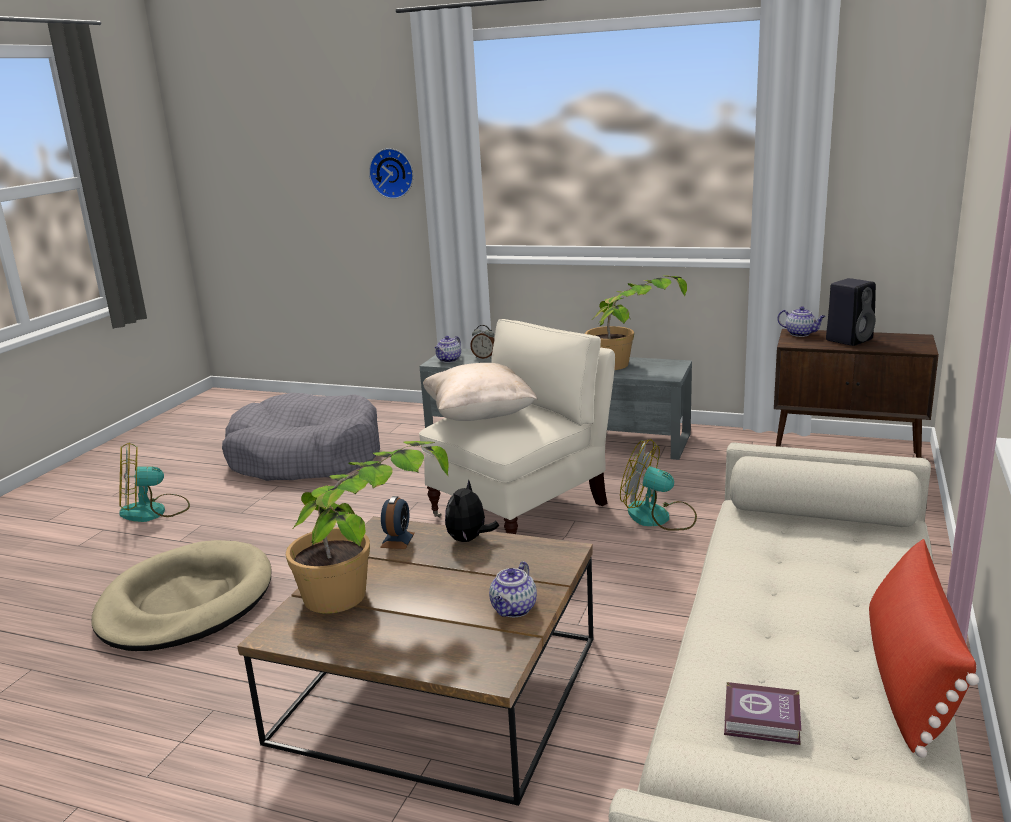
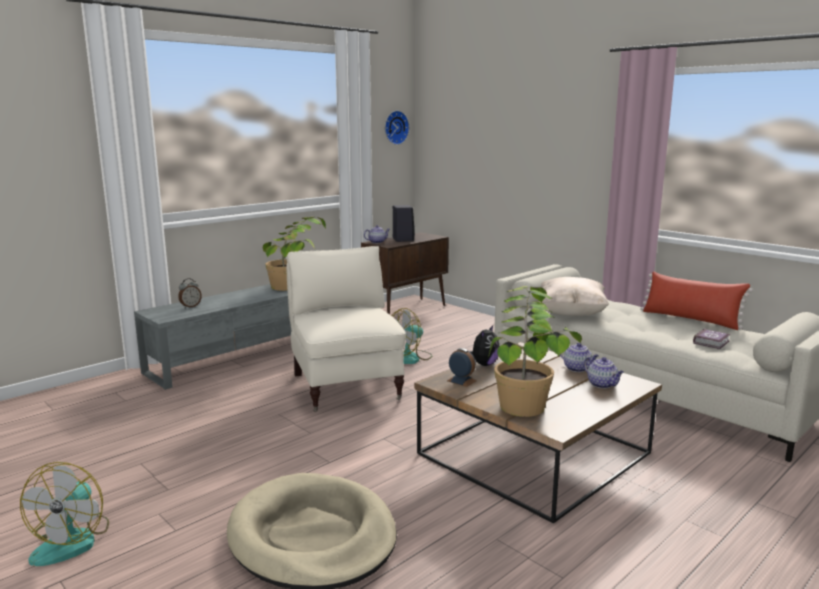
camera: 65 degrees left, 5 degrees down
(306, 457) = (101, 441): grey dog bed -> none
(392, 173) = (50, 154): wall clock -> wall clock (395, 127)
(449, 360) = (169, 315): teapot -> teapot (602, 384)
(469, 539) = (483, 364): plush toy -> plush toy turned 105 degrees counterclockwise
(479, 416) = (338, 318): beige pillow -> beige pillow (570, 314)

